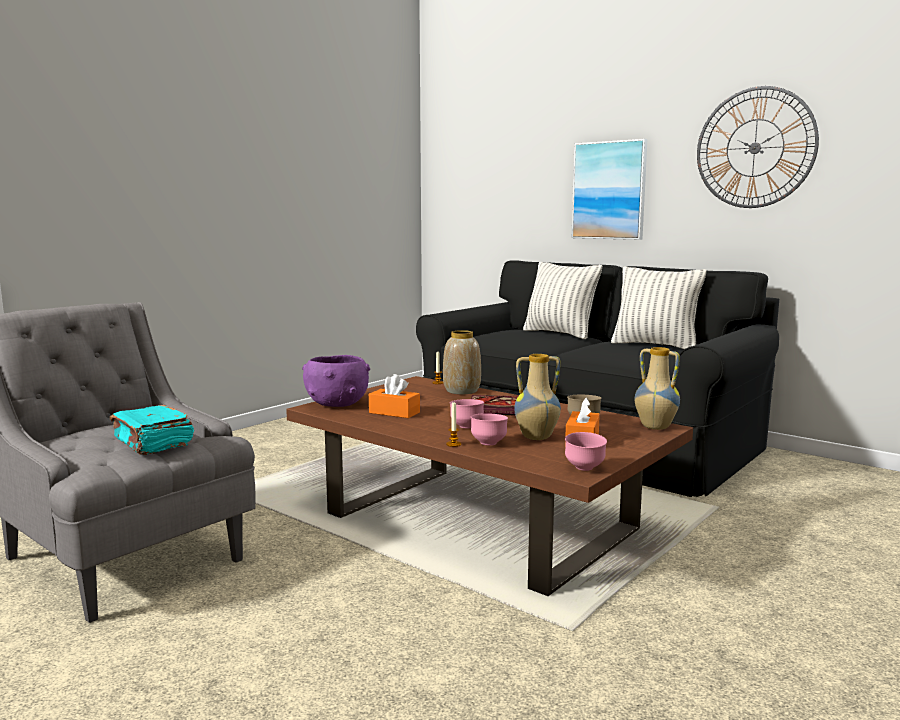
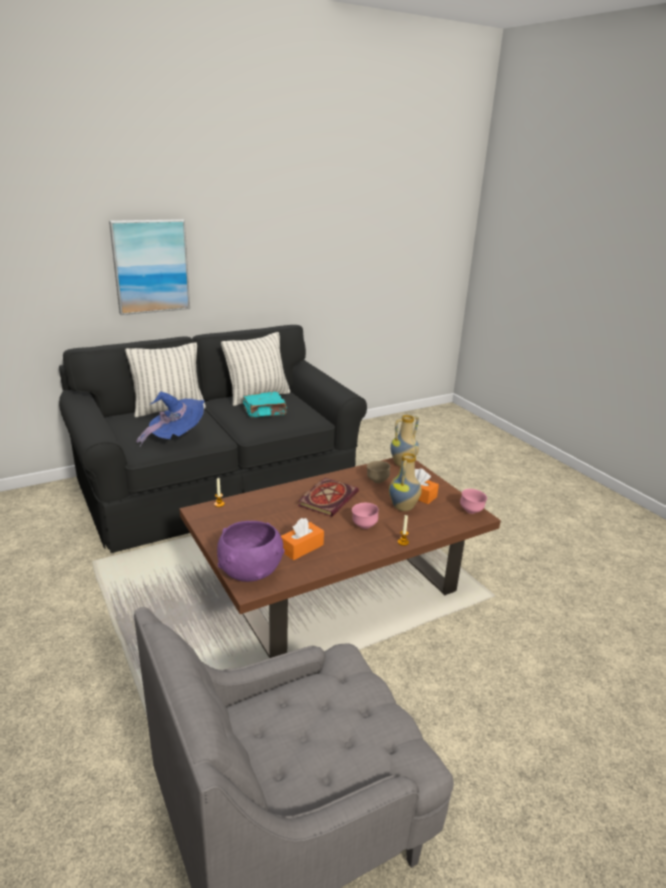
camera: 70 degrees left, 15 degrees up
(153, 443) = (354, 704): turquoise book -> turquoise book (265, 412)
(462, 391) = (257, 500): vase -> none
(489, 444) = (408, 528): pink bowl -> none
(507, 341) = (176, 437): none -> blue hat
(755, 148) = (269, 230): wall clock -> none

